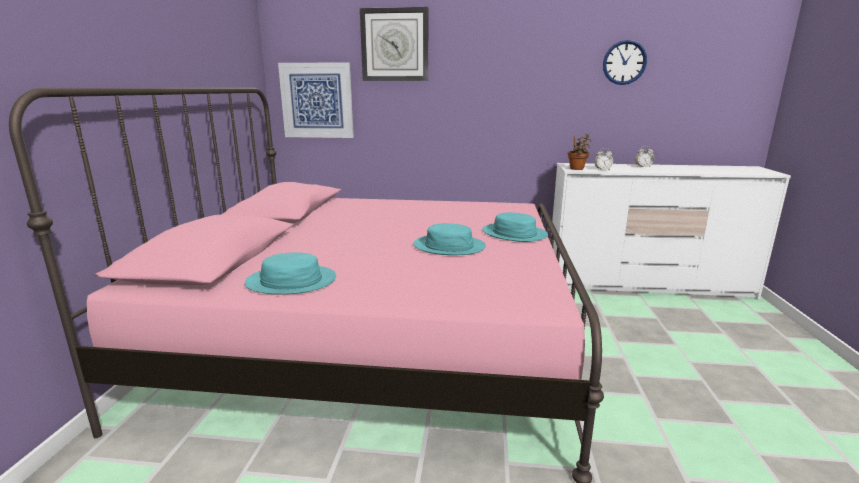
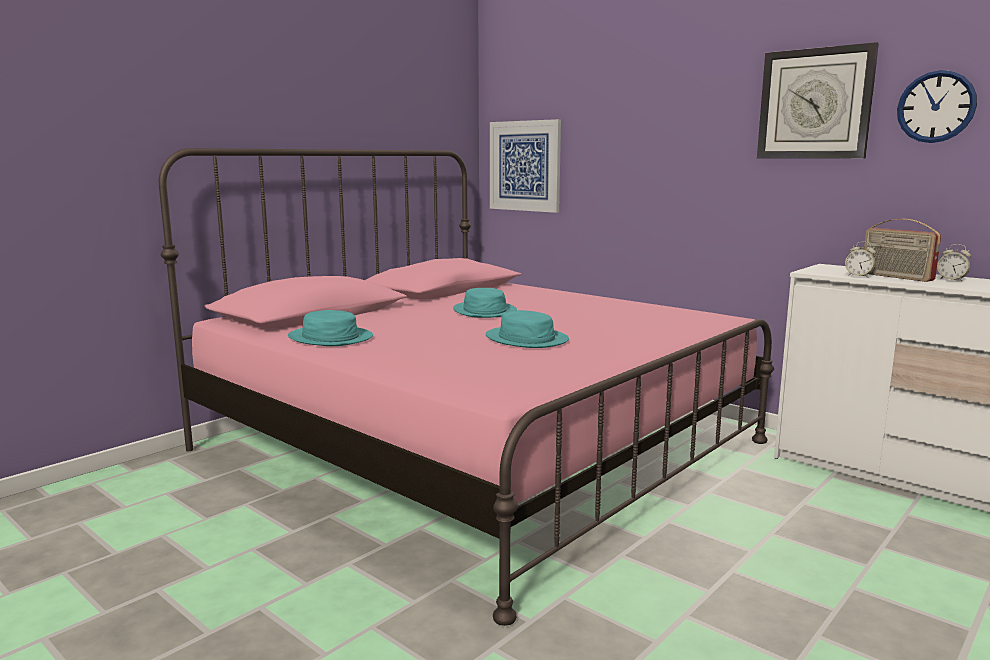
camera: 35 degrees right, 5 degrees down
(395, 45) = (610, 96): wall clock -> wall clock (815, 104)
(514, 234) = (631, 341): turquoise hat -> turquoise hat (484, 311)
(577, 169) = (818, 272): potted plant -> none
(618, 168) = (896, 277): none -> radio

